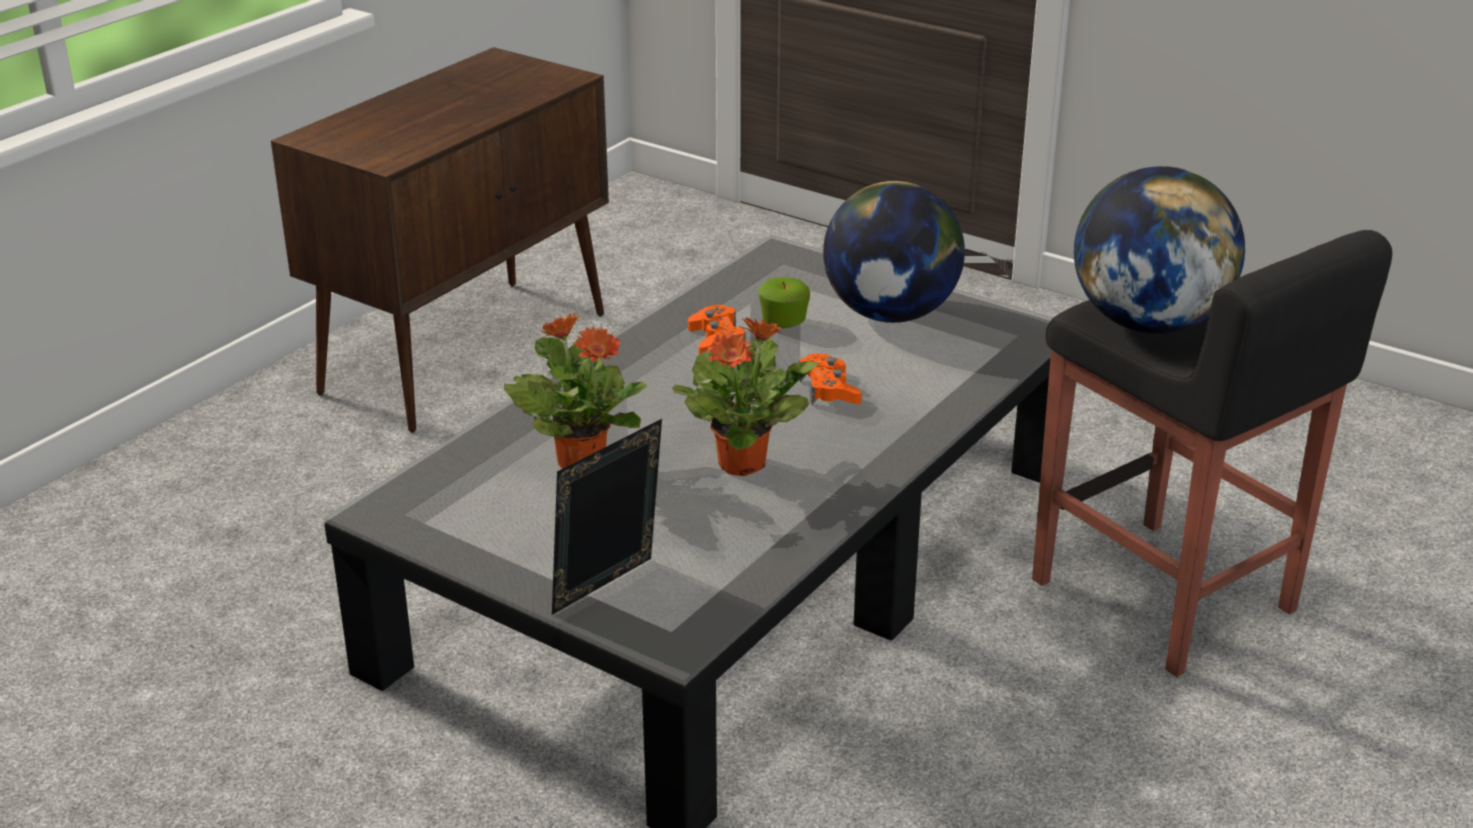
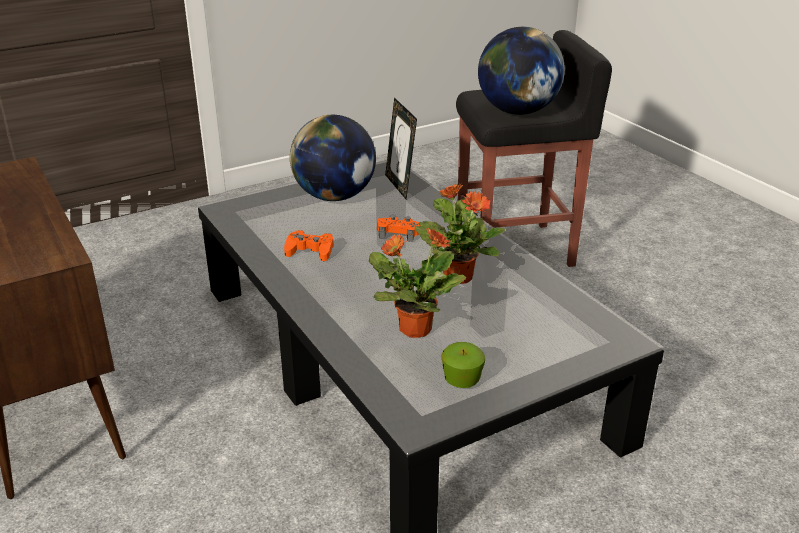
camera: 65 degrees left, 0 degrees up
(609, 590) = (565, 350): picture frame -> picture frame (400, 186)
(783, 322) = (311, 227): apple -> apple (462, 380)

